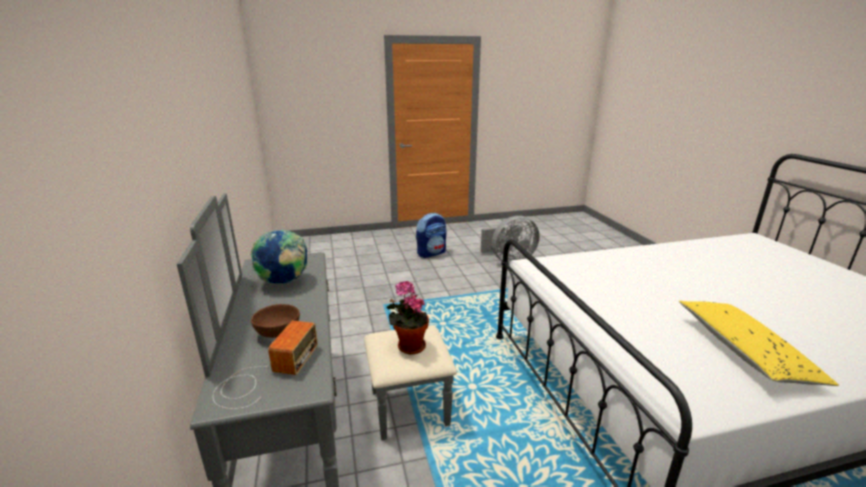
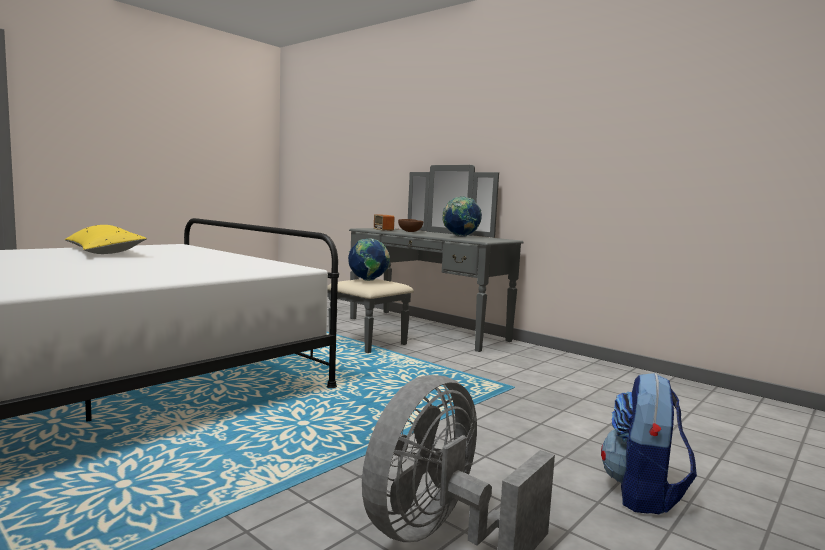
camera: 145 degrees right, 15 degrees down
(409, 346) = (368, 280): potted plant -> globe

